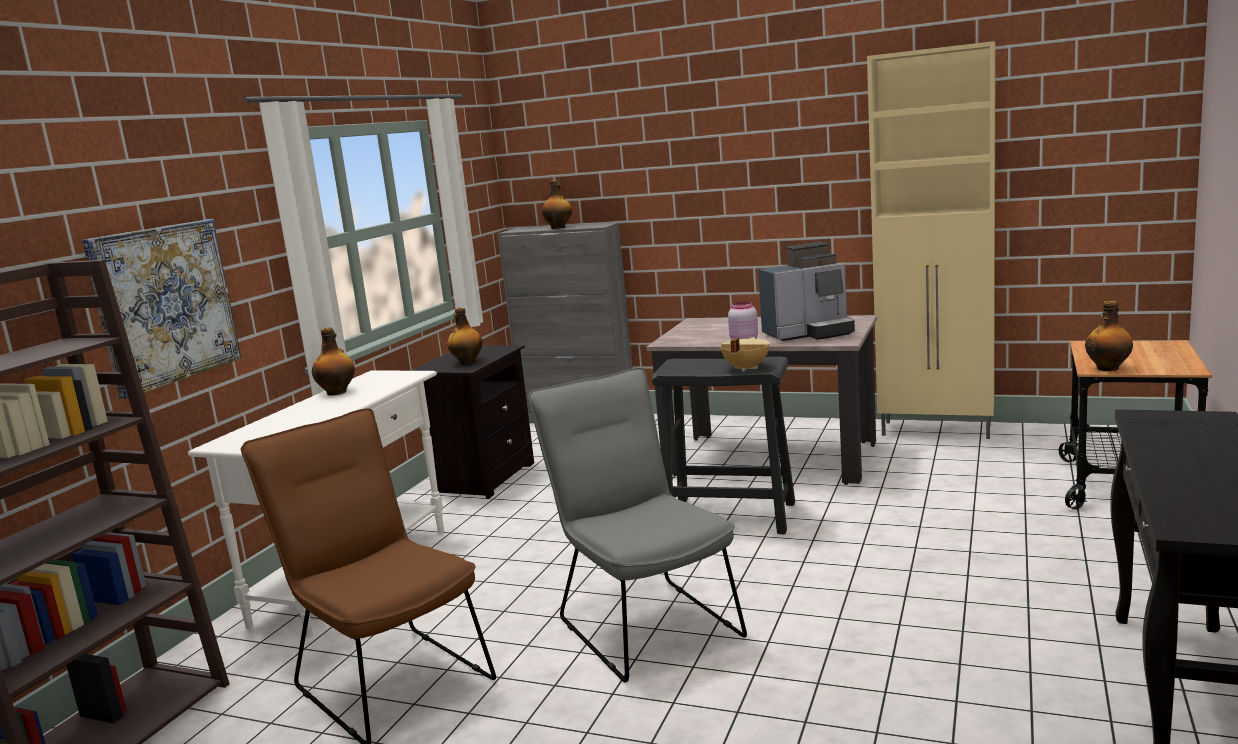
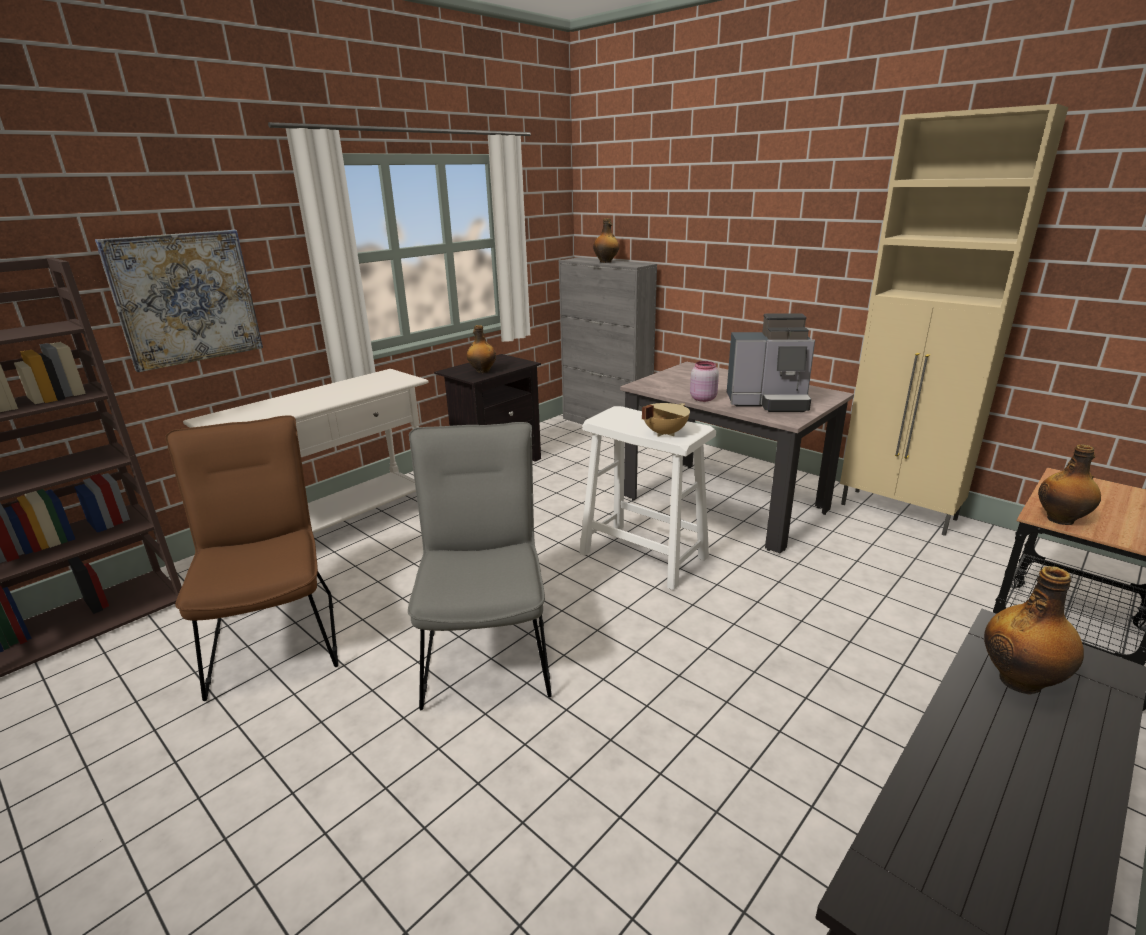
camera: 20 degrees right, 10 degrees up
(337, 392) = (340, 386): bottle -> bottle (1021, 680)
(729, 515) = (643, 555): black stool -> white stool

